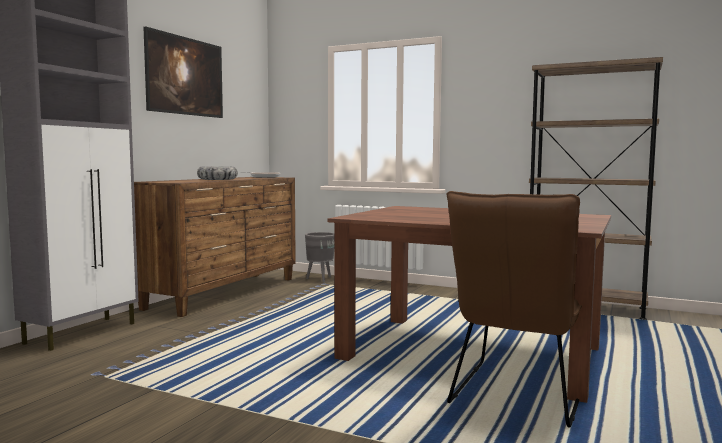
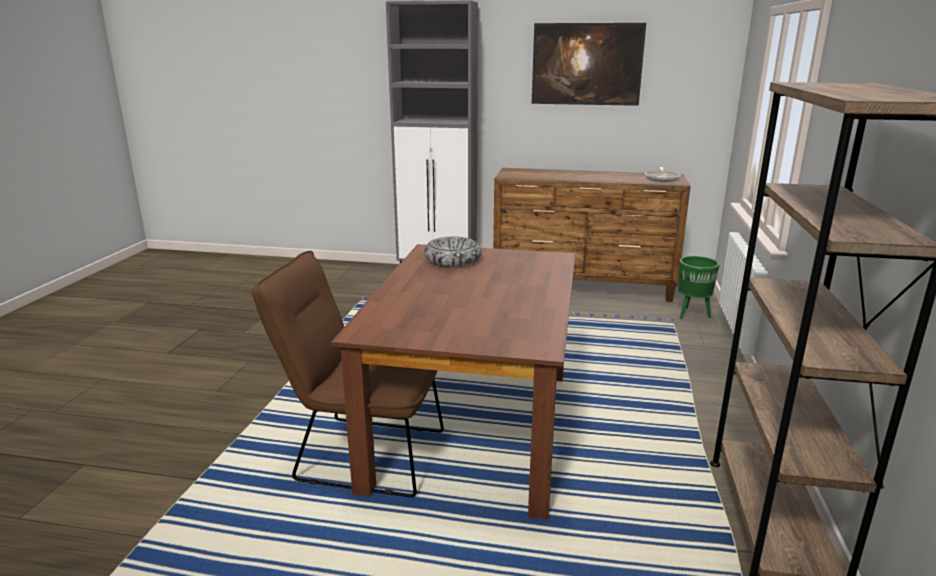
camera: 75 degrees right, 15 degrees up
(217, 179) = (581, 175): bowl -> bowl (452, 260)
(319, 279) = (691, 314): grey planter -> green planter

